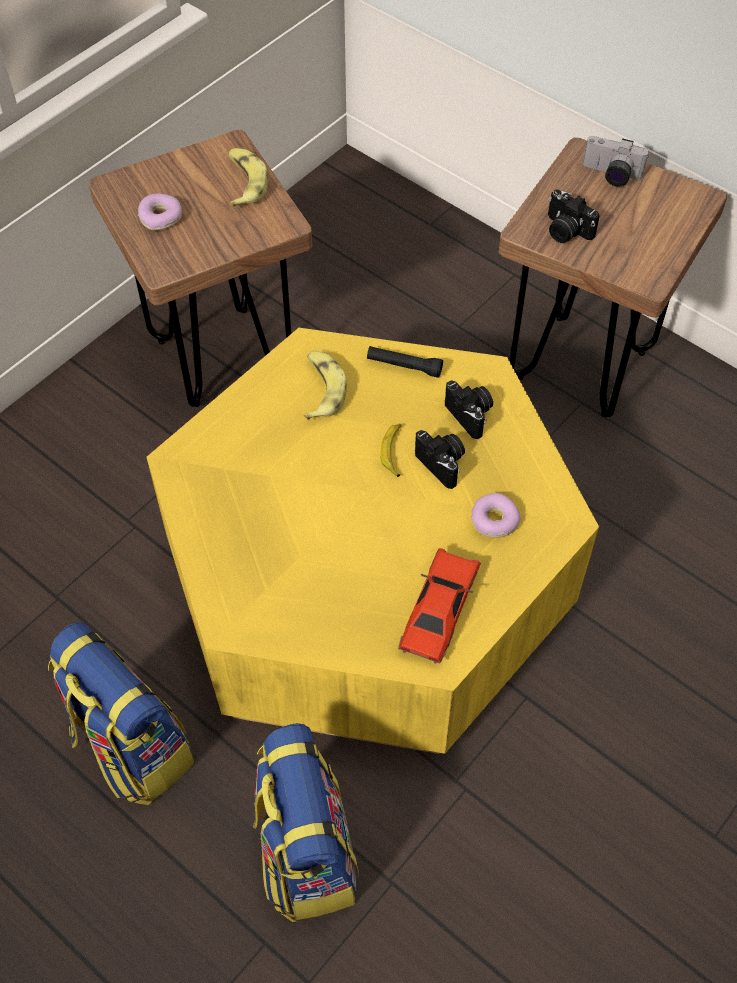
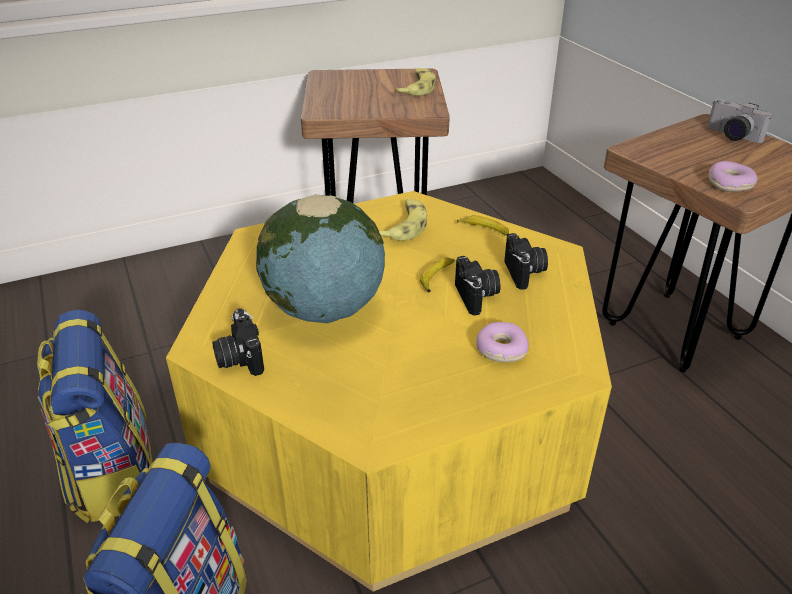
camera: 25 degrees right, 20 degrees down
(160, 217) = (342, 92): donut -> donut (729, 184)
(313, 535) = (324, 310): none -> globe
(404, 366) = (484, 230): black flashlight -> banana
(439, 612) = (398, 401): red toy car -> none
(565, 231) = (670, 156): camera -> camera (239, 358)

